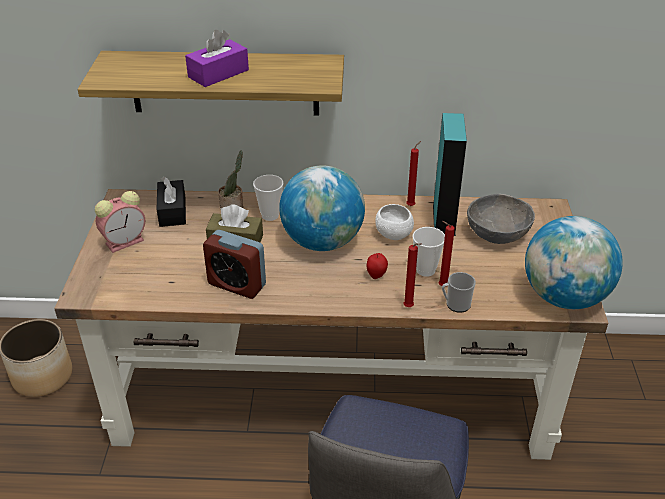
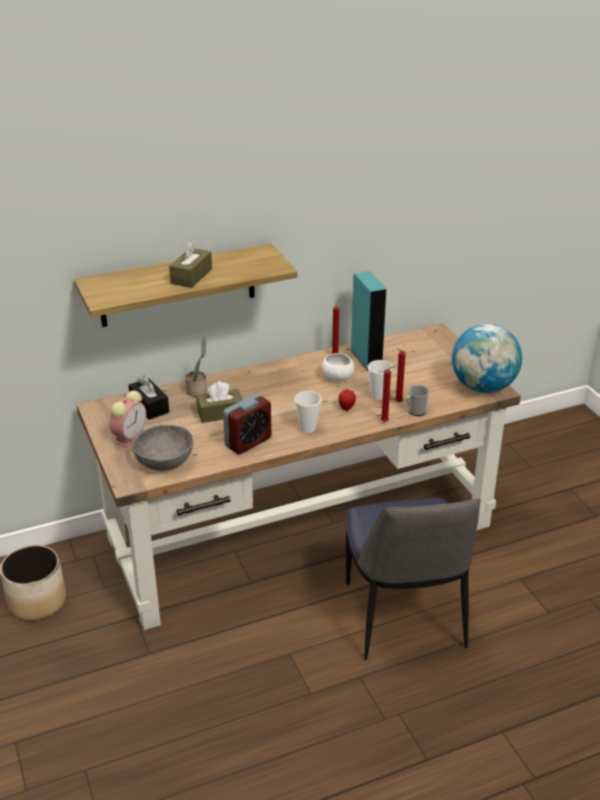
camera: 25 degrees left, 5 degrees down
(218, 73) = (191, 276): purple tissue box -> brown tissue box
(237, 284) = (248, 442): alarm clock -> alarm clock turned 45 degrees counterclockwise
(270, 215) = (232, 389): cup -> cup (307, 428)
(322, 241) = (288, 396): globe -> none
(498, 233) = (411, 358): grey bowl -> grey bowl (165, 461)

